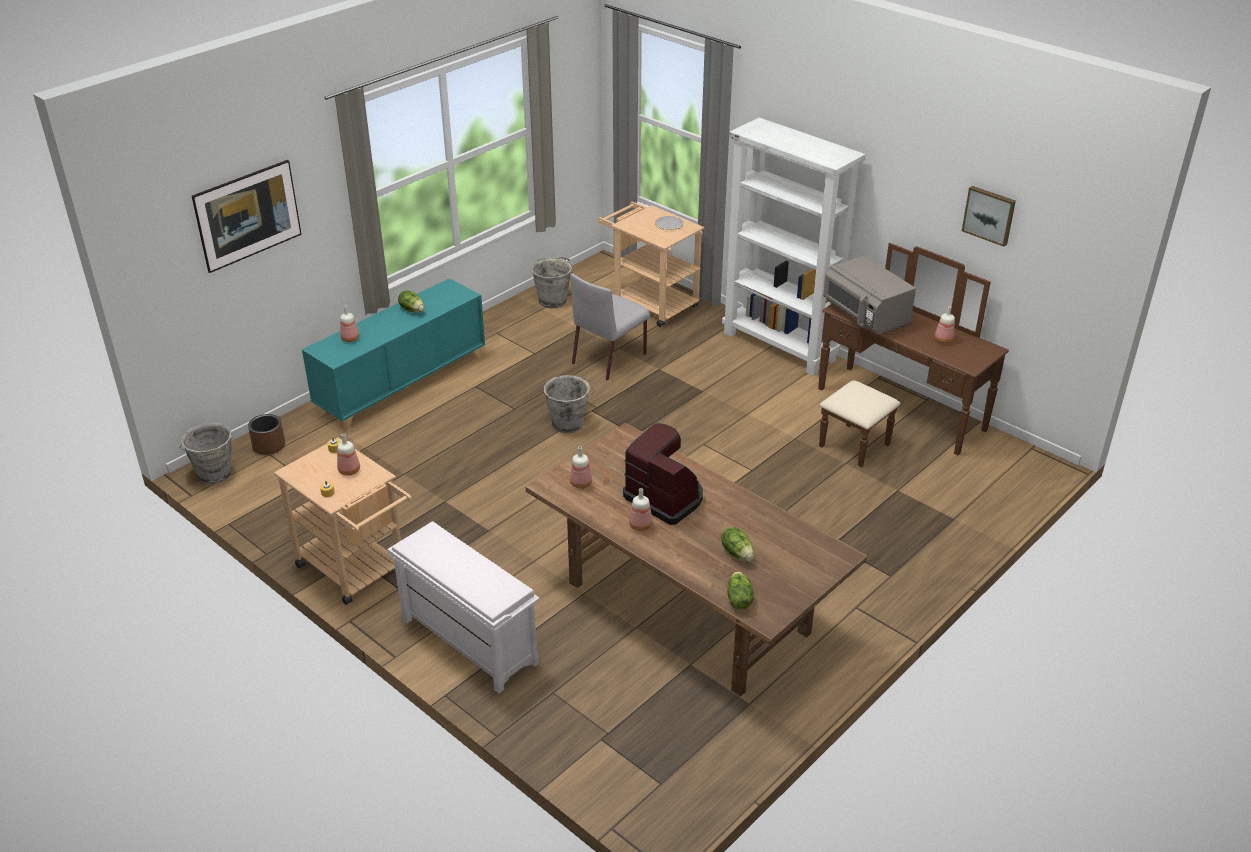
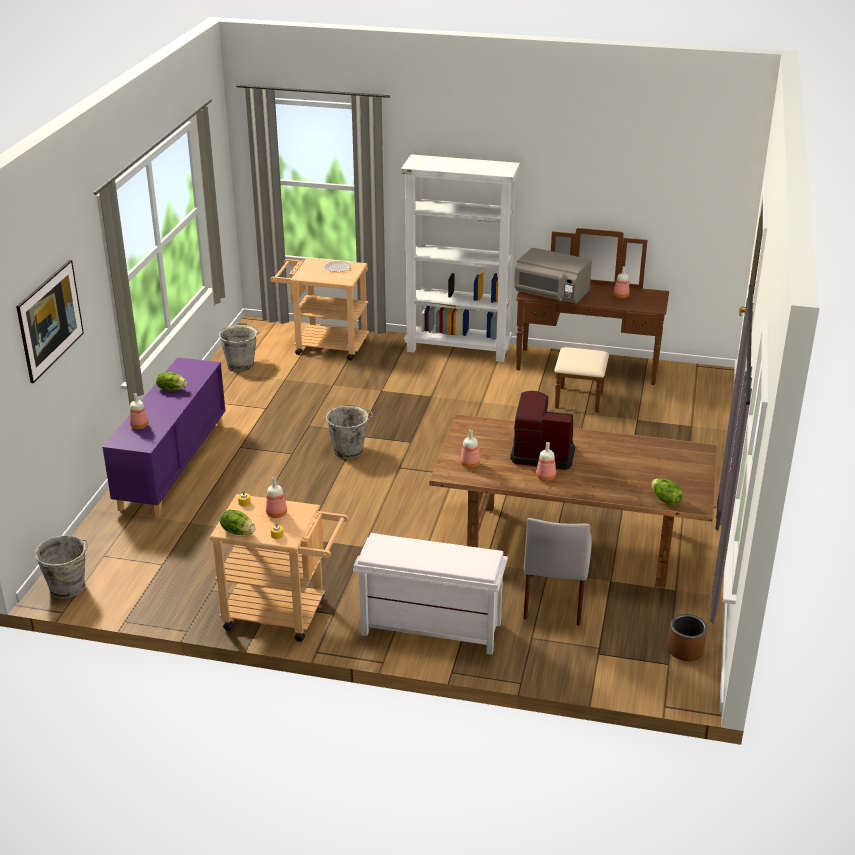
camera: 30 degrees left, 5 degrees down
(269, 446) = (96, 549): brown planter -> brown planter (685, 650)
(402, 385) = (173, 465): turquoise cabinet -> purple cabinet
(610, 358) = (333, 394): grey chair -> grey chair (554, 598)
(737, 553) = (632, 472): lettuce -> lettuce (238, 531)
(989, 215) = (637, 187): picture -> none

